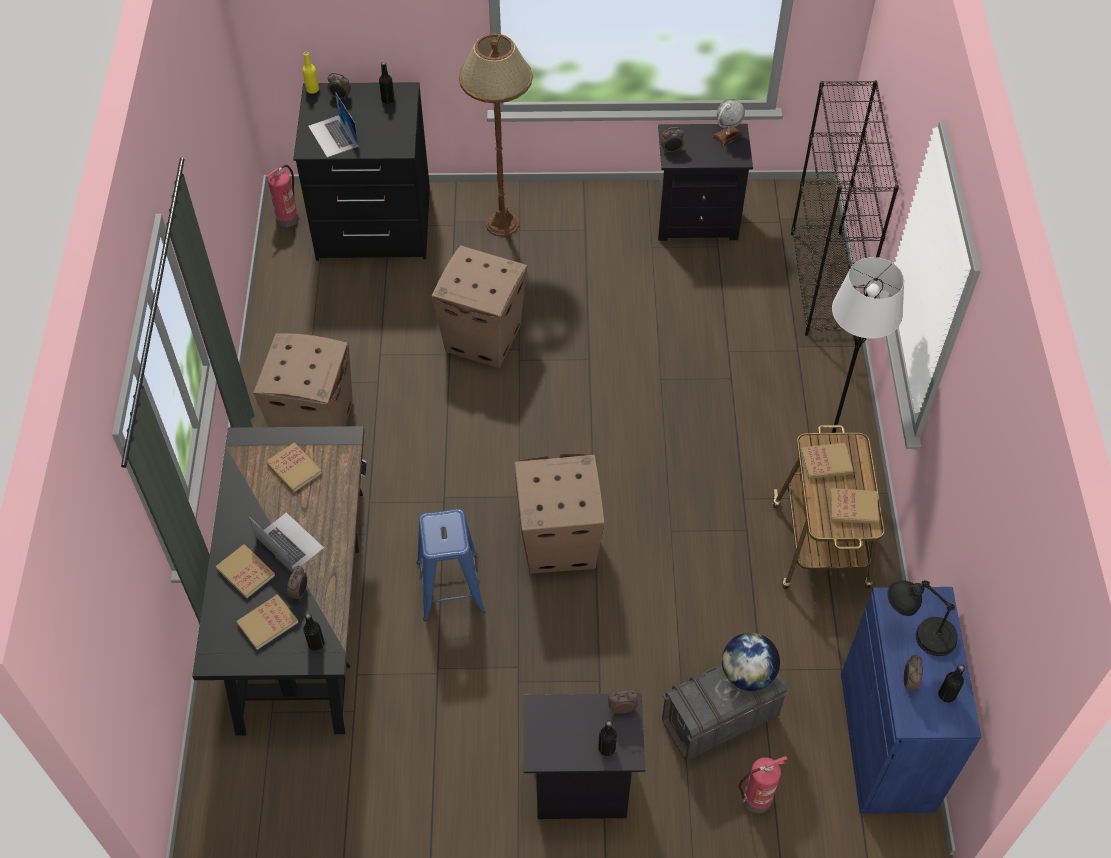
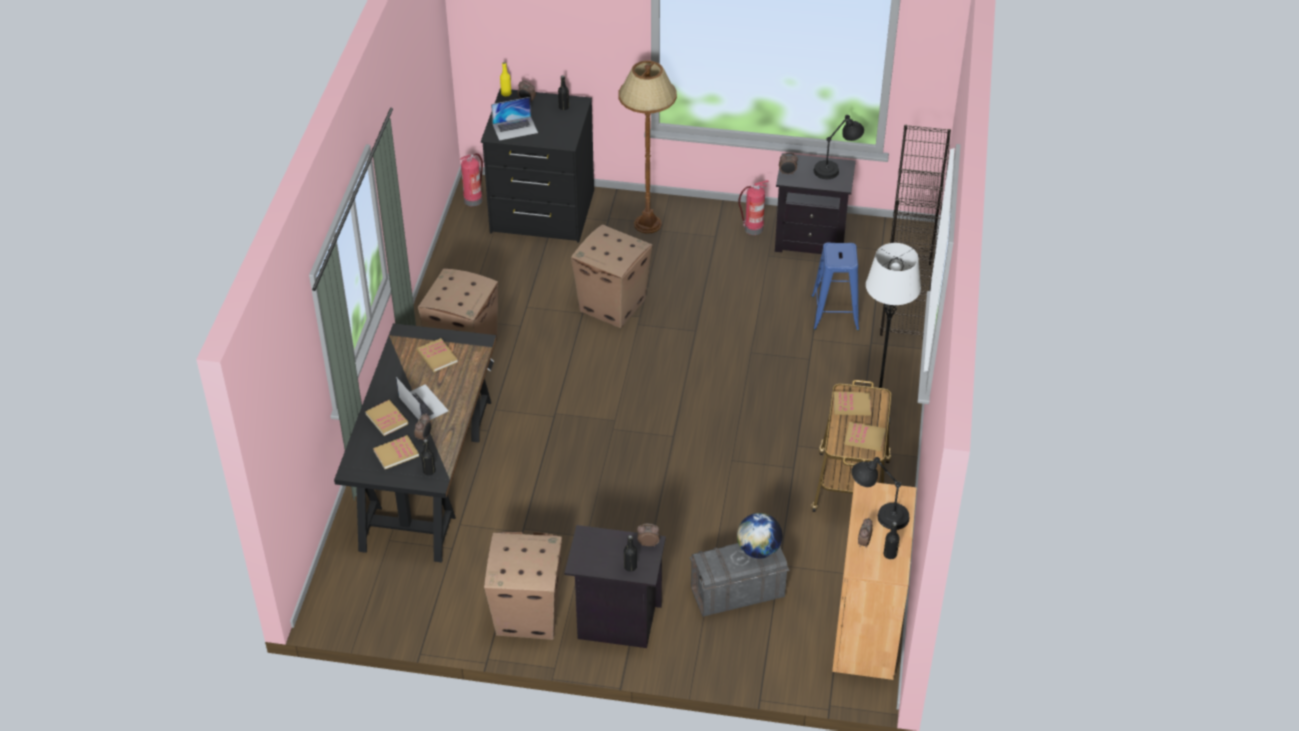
camera: 10 degrees right, 10 degrees down
(333, 136) = (515, 128): laptop -> laptop turned 90 degrees counterclockwise
(450, 586) = (546, 474): blue stool -> blue stool (835, 312)
(557, 543) = (638, 456): cardboard box -> cardboard box (526, 614)
(727, 136) = (836, 167): globe -> black table lamp
(756, 800) = (751, 651): fire extinguisher -> fire extinguisher (753, 229)
(886, 741) = (867, 627): blue cabinet -> brown cabinet

